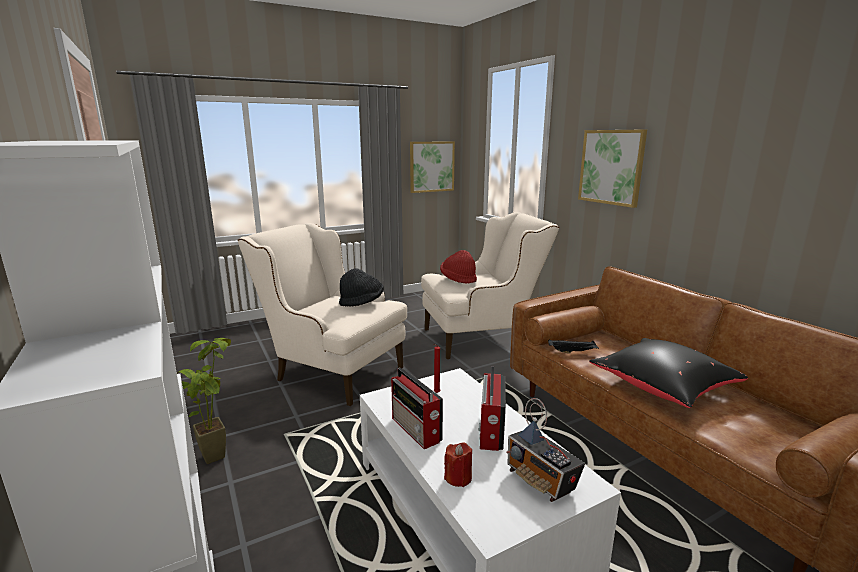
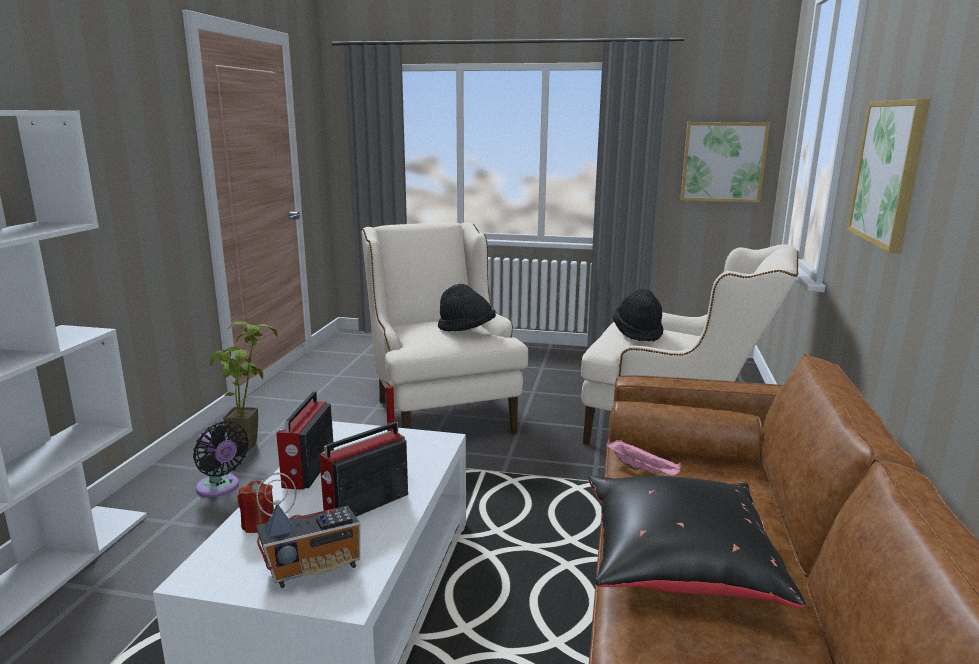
camera: 40 degrees right, 0 degrees up
(246, 496) = (220, 488): none -> black fan
(458, 279) = (638, 333): red hat -> black hat
(541, 481) = (314, 568): radio -> radio turned 120 degrees counterclockwise
(572, 352) = (643, 470): black tray -> pink tray

